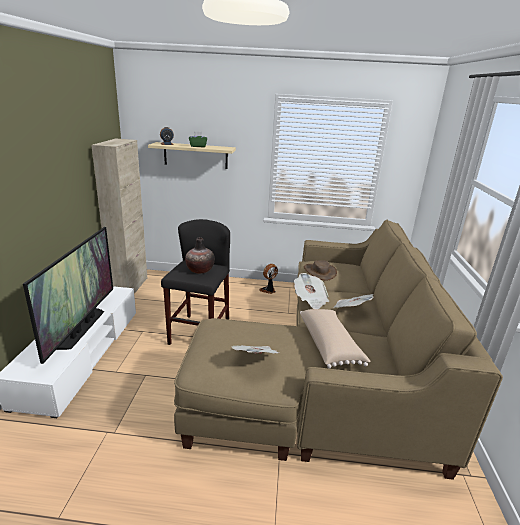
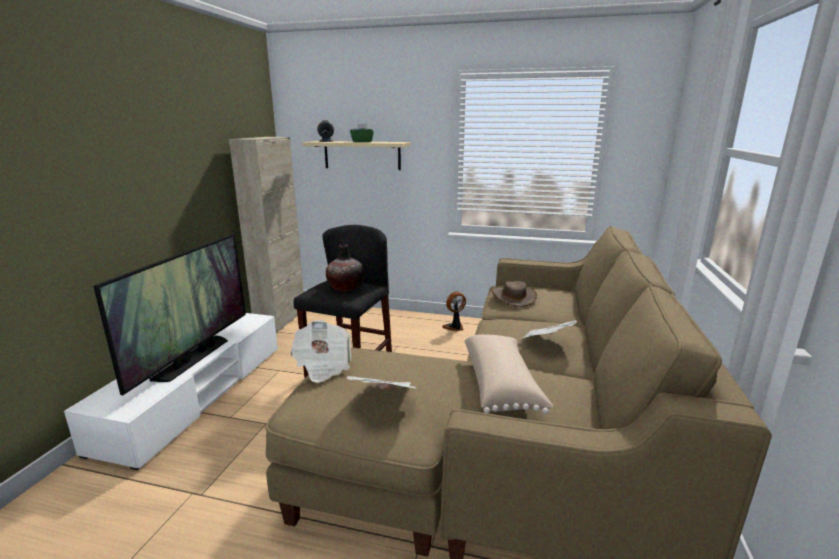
camera: 10 degrees right, 5 degrees down
(310, 300) = (490, 329): newspaper -> newspaper (323, 365)

